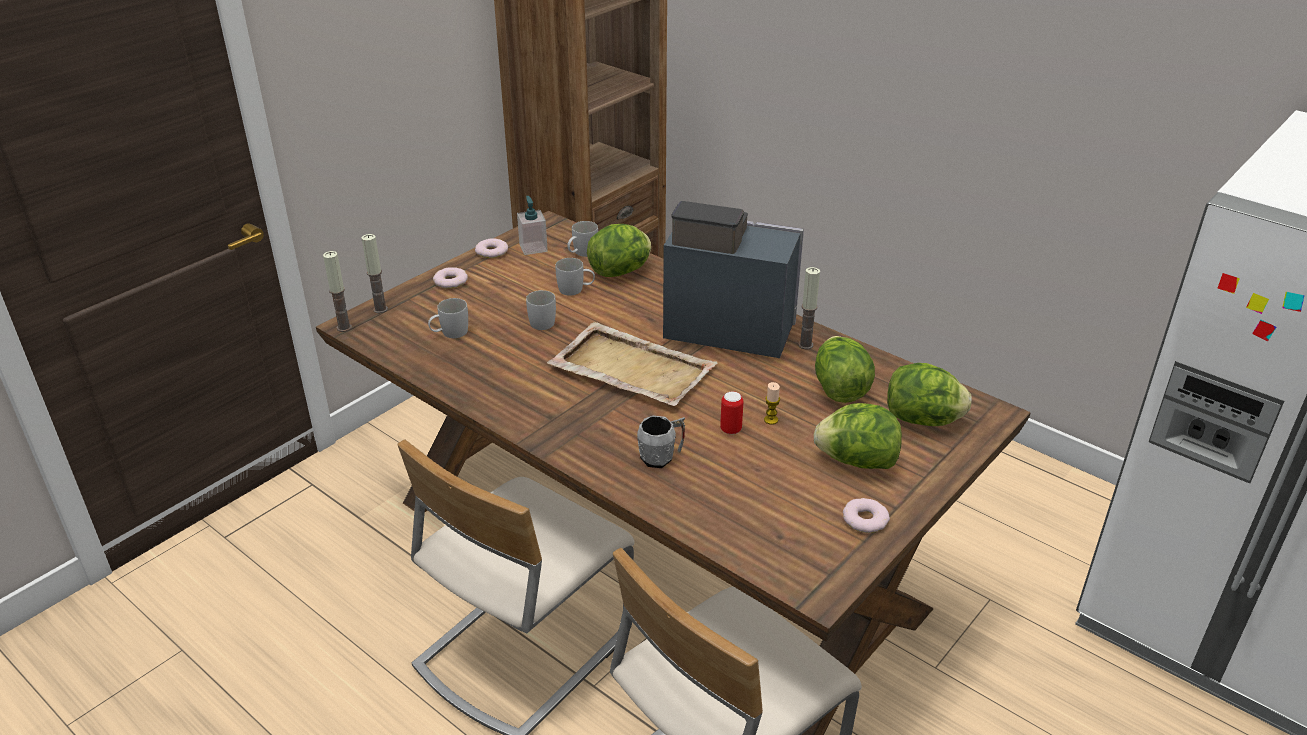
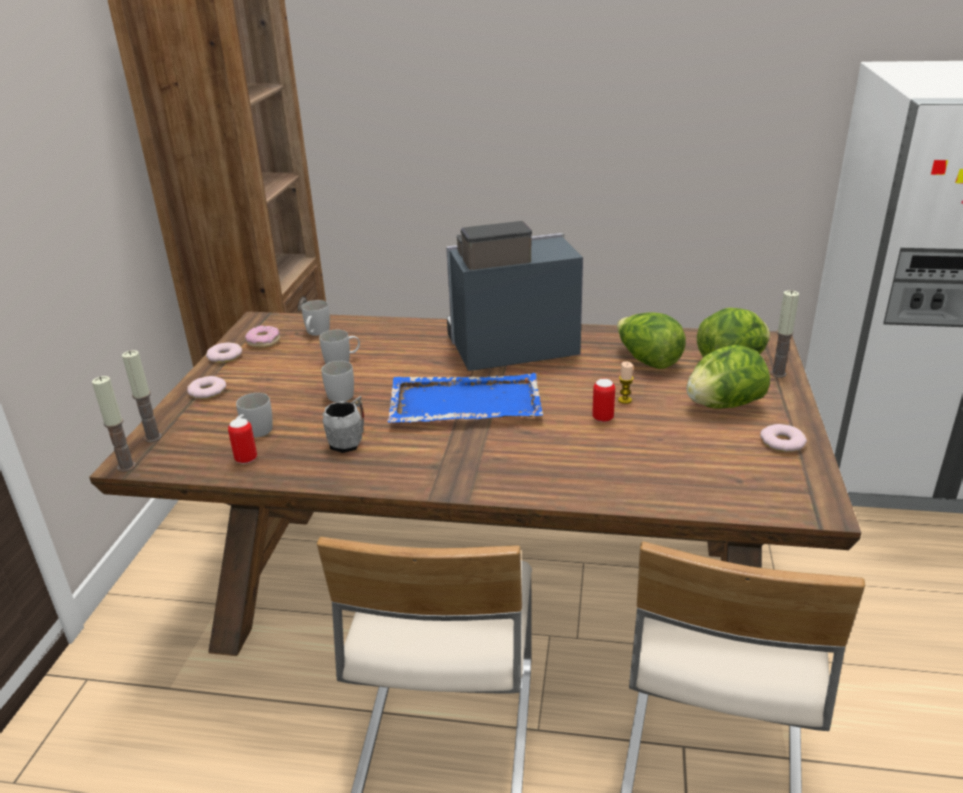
camera: 30 degrees left, 5 degrees down
(425, 354) = (246, 459): none -> can
(533, 248) = (264, 342): soap dispenser -> donut
(621, 271) = (368, 336): lettuce -> none
(631, 368) = (463, 403): beige tray -> blue tray
(662, 457) = (572, 460): grey mug -> grey mug (349, 441)
(805, 345) = (585, 340): candle -> candle (778, 374)

